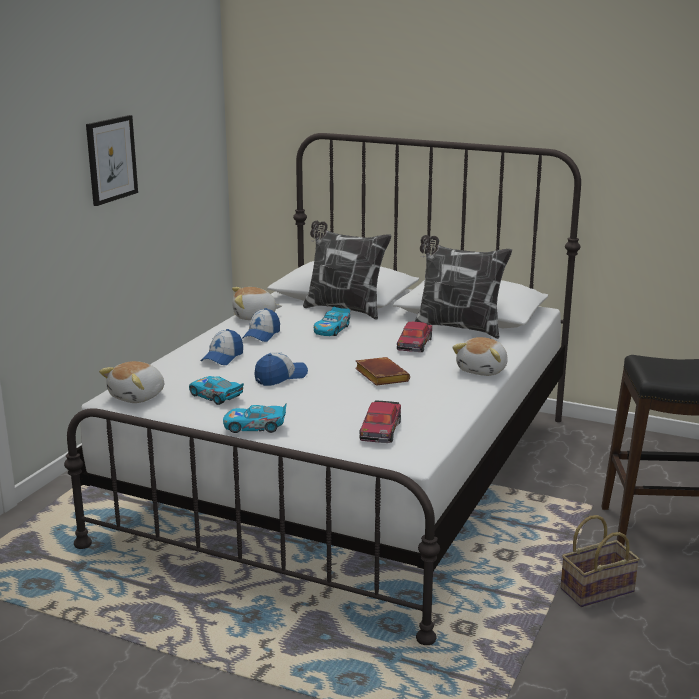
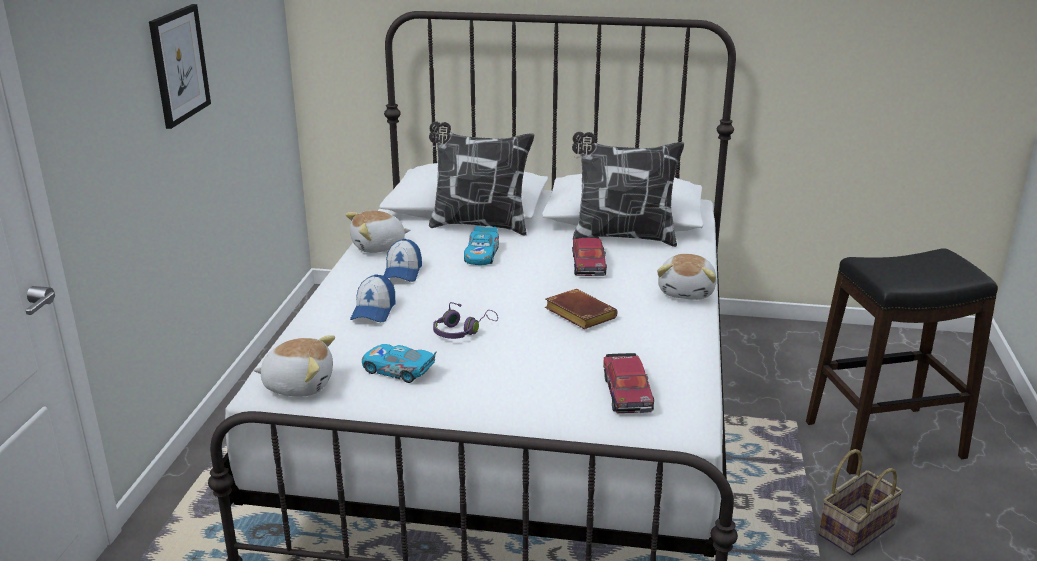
camera: 15 degrees left, 5 degrees up
(138, 396) = (299, 384): plush toy -> plush toy turned 105 degrees counterclockwise
(255, 426) = (476, 410): toy car -> none
(280, 377) = (462, 331): cap -> purple headphones

